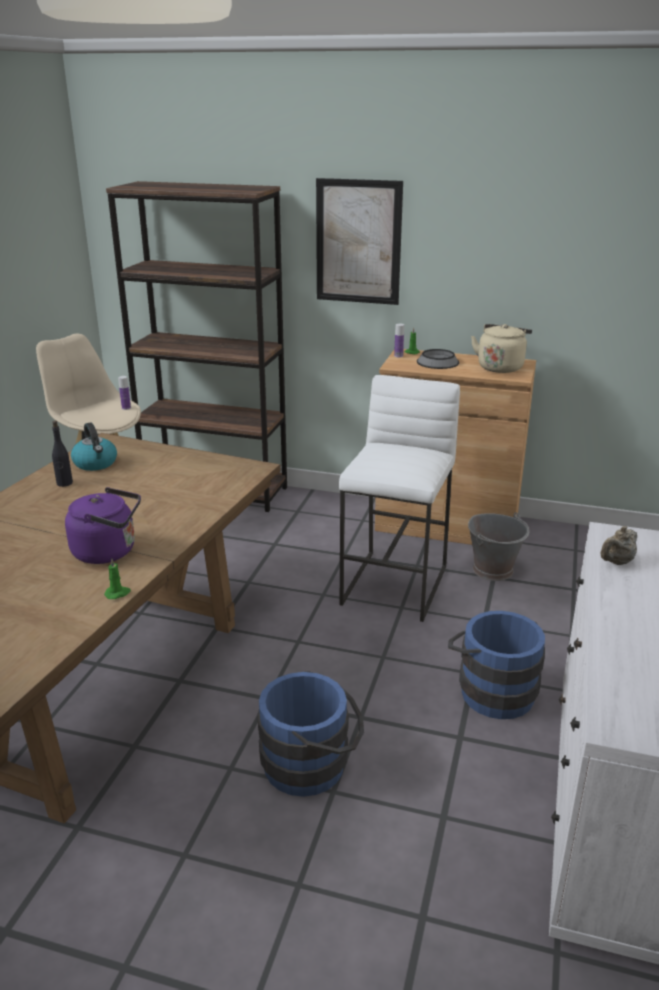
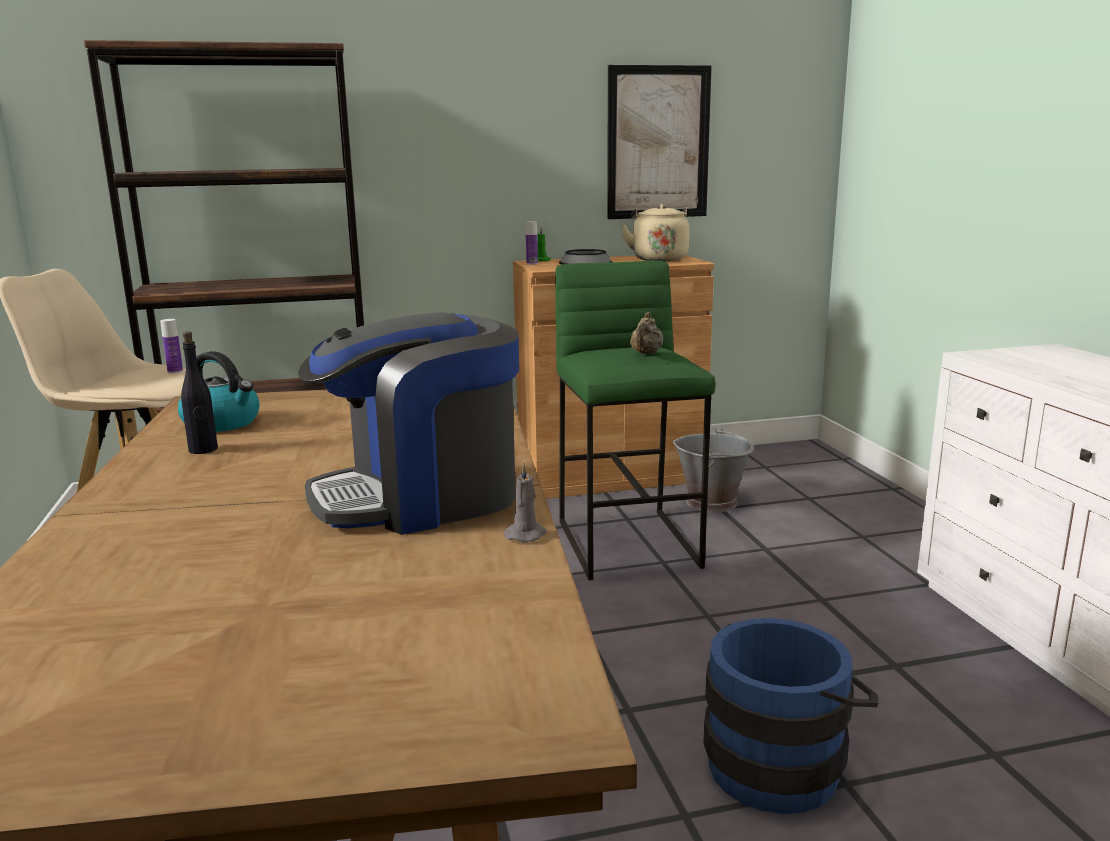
camera: 30 degrees left, 10 degrees down
(109, 552) = (421, 498): purple kettle -> coffee machine
(118, 593) = (526, 534): green candle -> grey candle
(358, 242) = (454, 126): picture -> picture (658, 143)
(396, 585) = (629, 543): white stool -> green stool
(492, 690) = (860, 608): blue bucket -> none
(616, 562) = (1035, 370): beige teapot -> beige teapot (646, 353)

